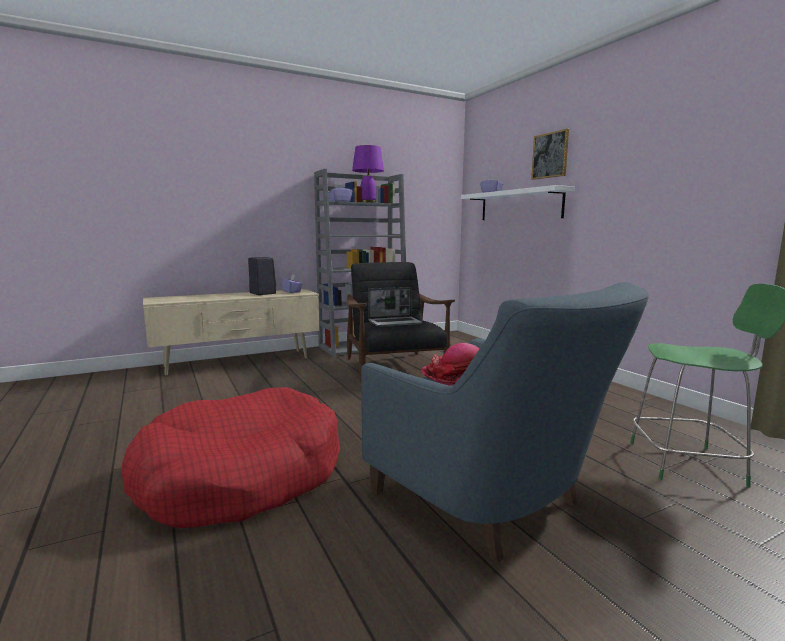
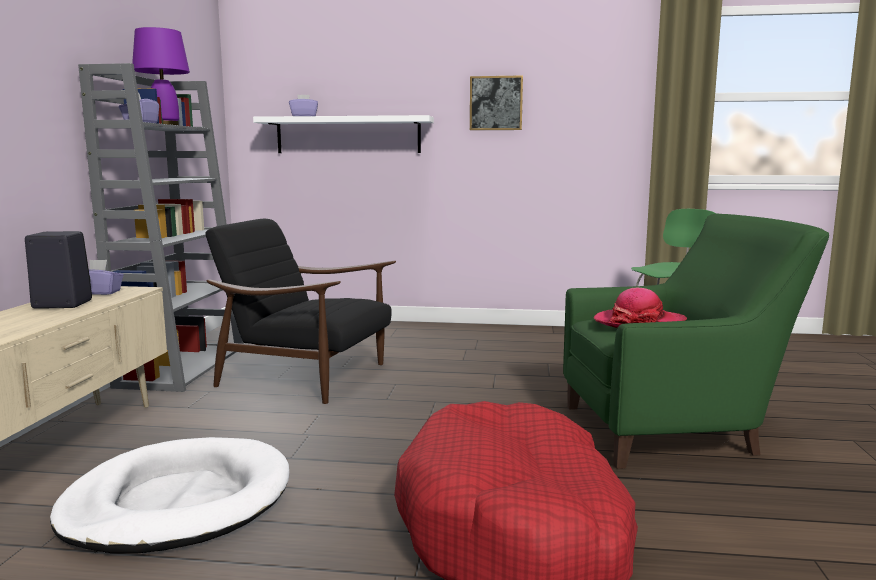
camera: 55 degrees left, 0 degrees up
(213, 395) = (178, 502): none -> white dog bed
(395, 322) = (333, 305): laptop -> none
(492, 504) = (677, 431): blue armchair -> green armchair
(550, 155) = (393, 77): picture -> picture (496, 103)

